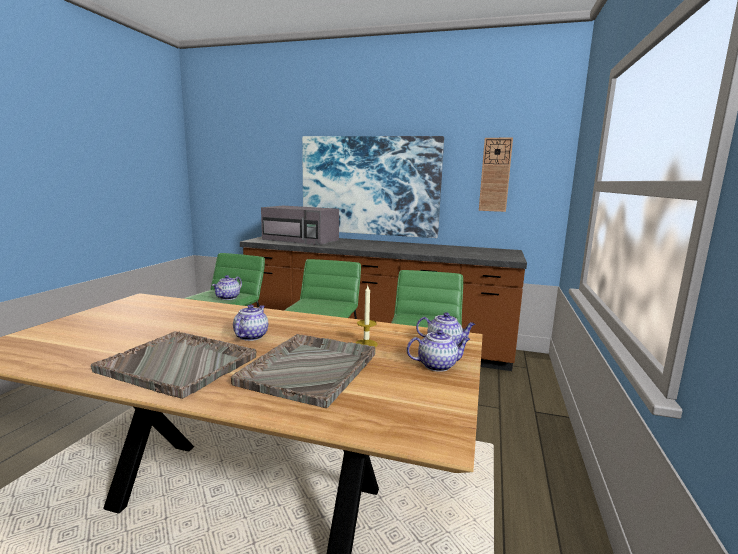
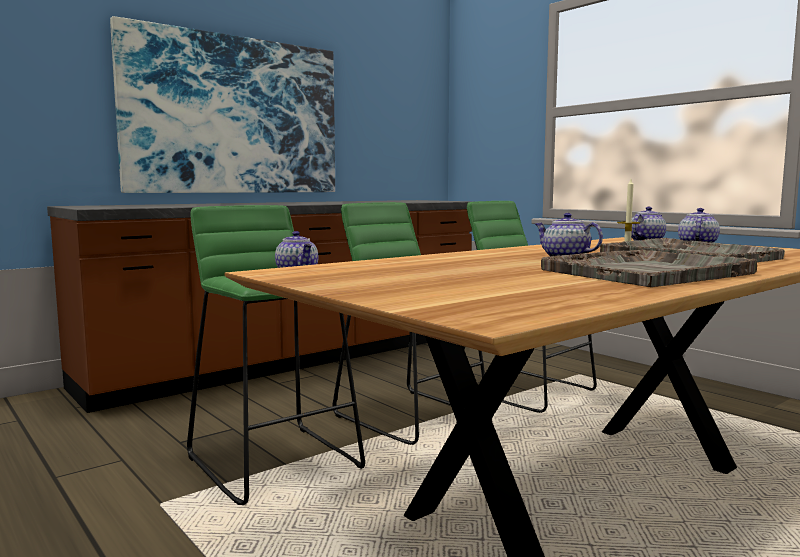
camera: 55 degrees left, 5 degrees down
(301, 240) = (162, 205): grey microwave -> none
(495, 175) = (385, 108): wall clock -> none

